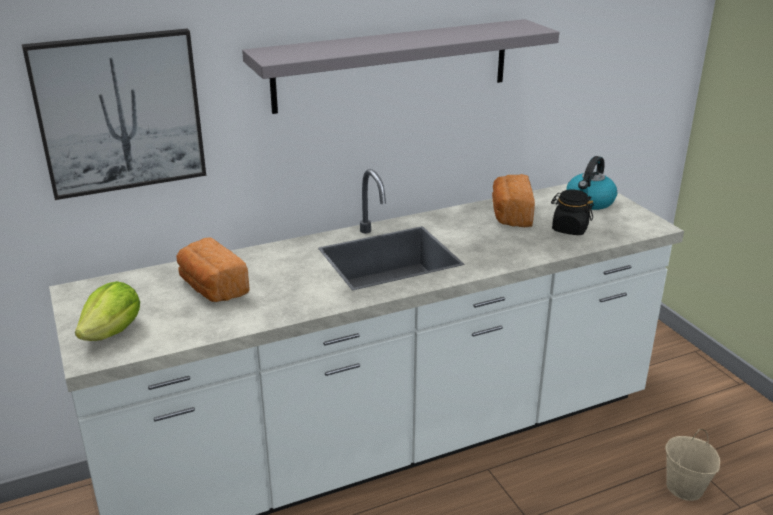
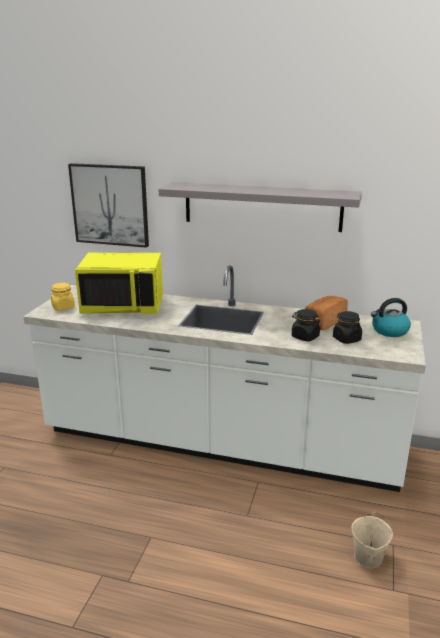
camera: 40 degrees right, 5 degrees down
(113, 332) = (63, 307): lettuce -> yellow jar
(212, 288) = (123, 305): bread -> yellow microwave
(525, 243) = (305, 337): none -> black jar

